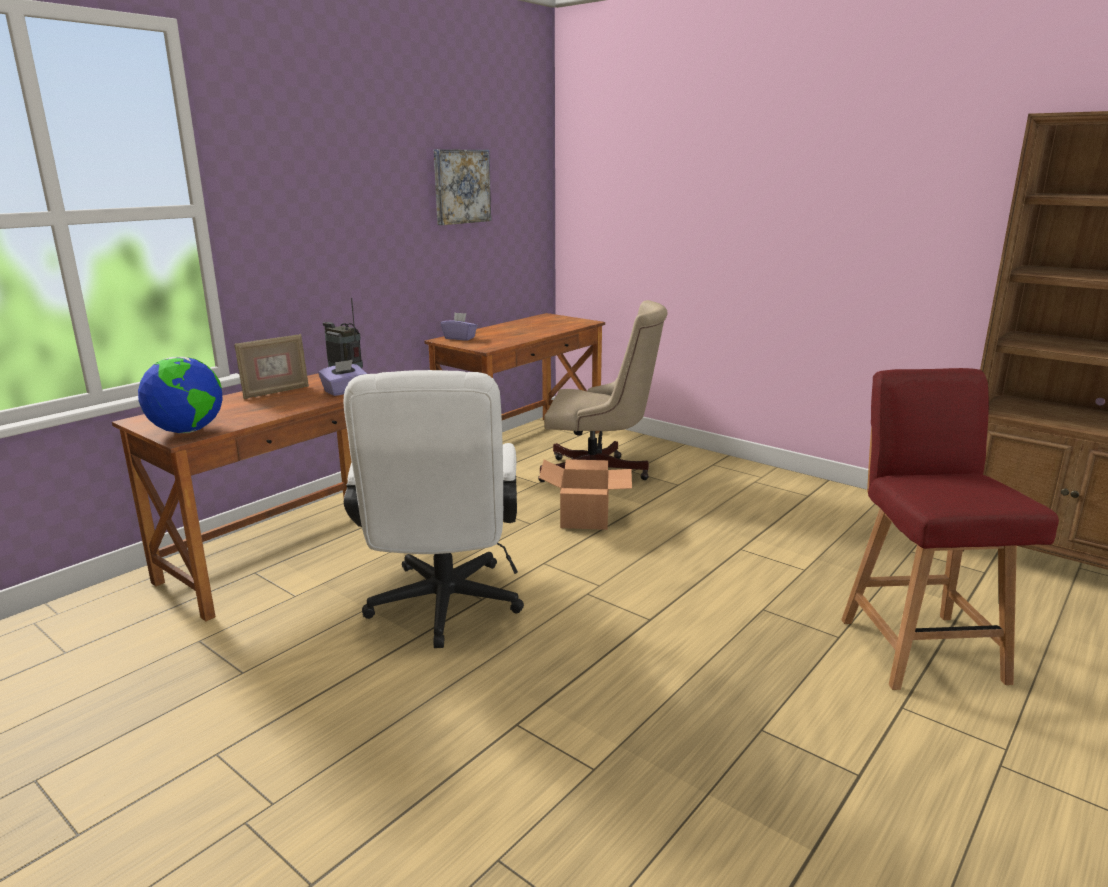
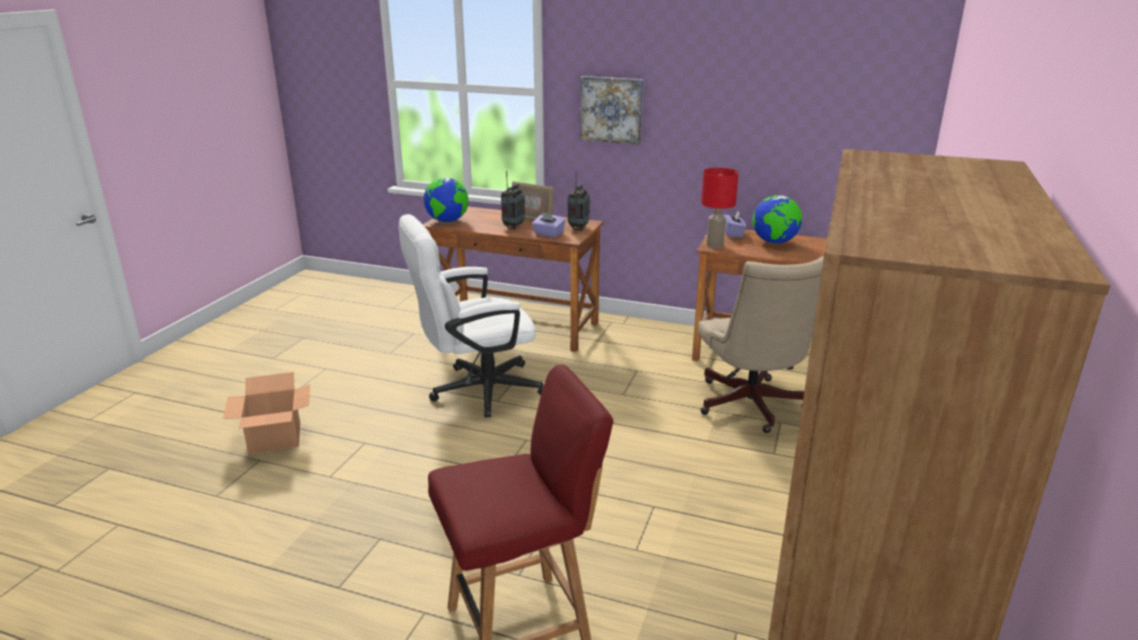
camera: 70 degrees right, 5 degrees up
(286, 402) = (513, 227): none -> radio
(461, 186) = (785, 97): picture -> picture (611, 109)
(481, 346) = (715, 245): none -> red table lamp
(500, 332) = (774, 242): none -> globe
(584, 517) = (653, 415): cardboard box -> cardboard box (276, 437)

